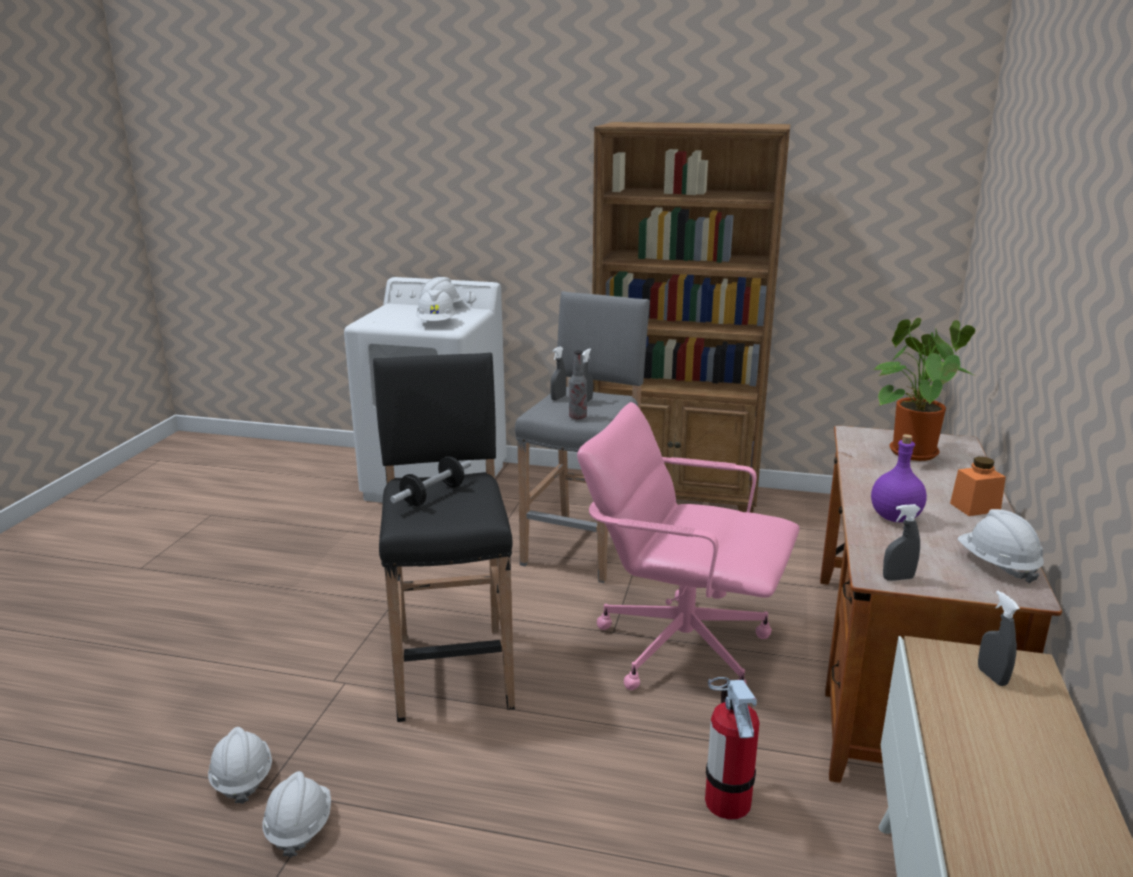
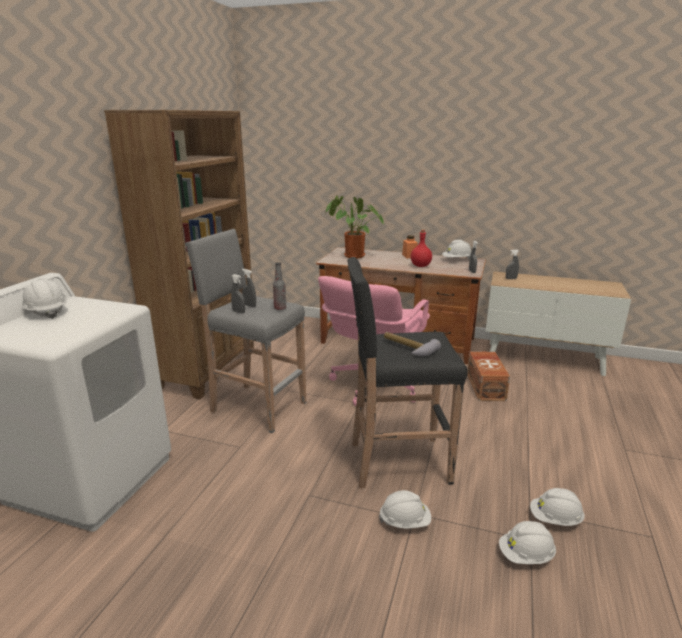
camera: 85 degrees left, 0 degrees up
(433, 495) = (407, 348): dumbbell -> hammer
(436, 323) = (101, 313): white hard hat -> white hard hat (405, 521)
(727, 801) = (486, 386): fire extinguisher -> brown storage box
(894, 517) = (420, 266): purple bottle -> red bottle

